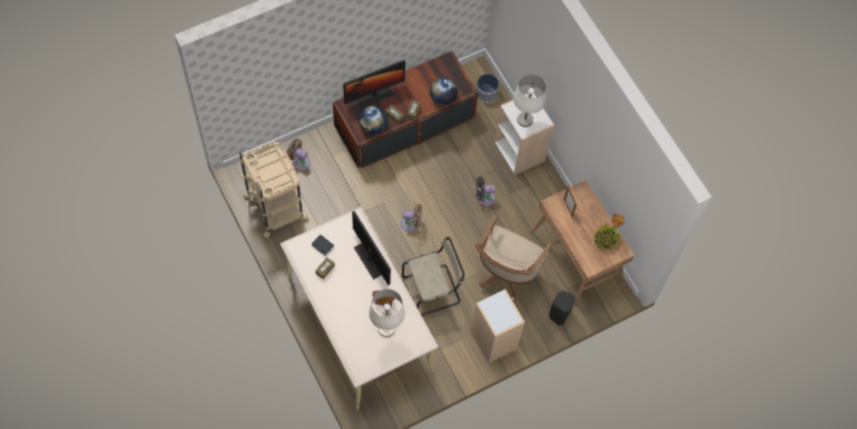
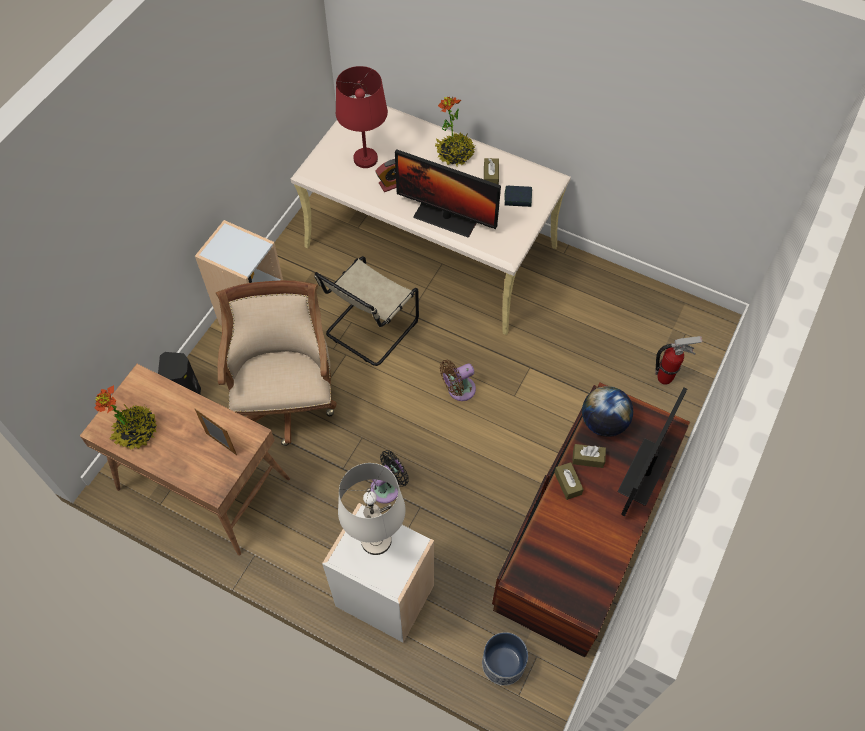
camera: 150 degrees right, 5 degrees down
(276, 207) = (637, 306): beige cart -> none
(299, 161) = (665, 378): brown fan -> fire extinguisher
(332, 298) = (455, 154): none -> potted plant
(386, 329) = (366, 159): white table lamp -> red table lamp
(443, 98) = (542, 536): globe -> none

